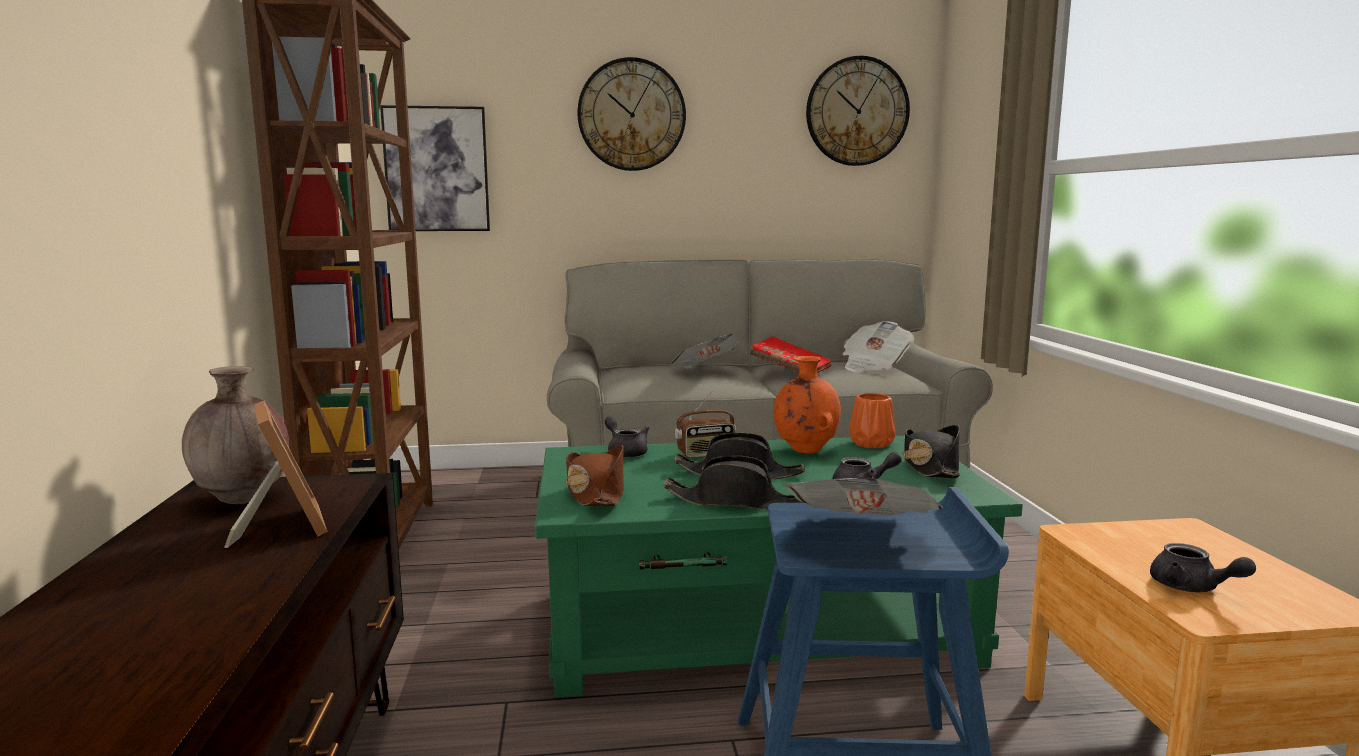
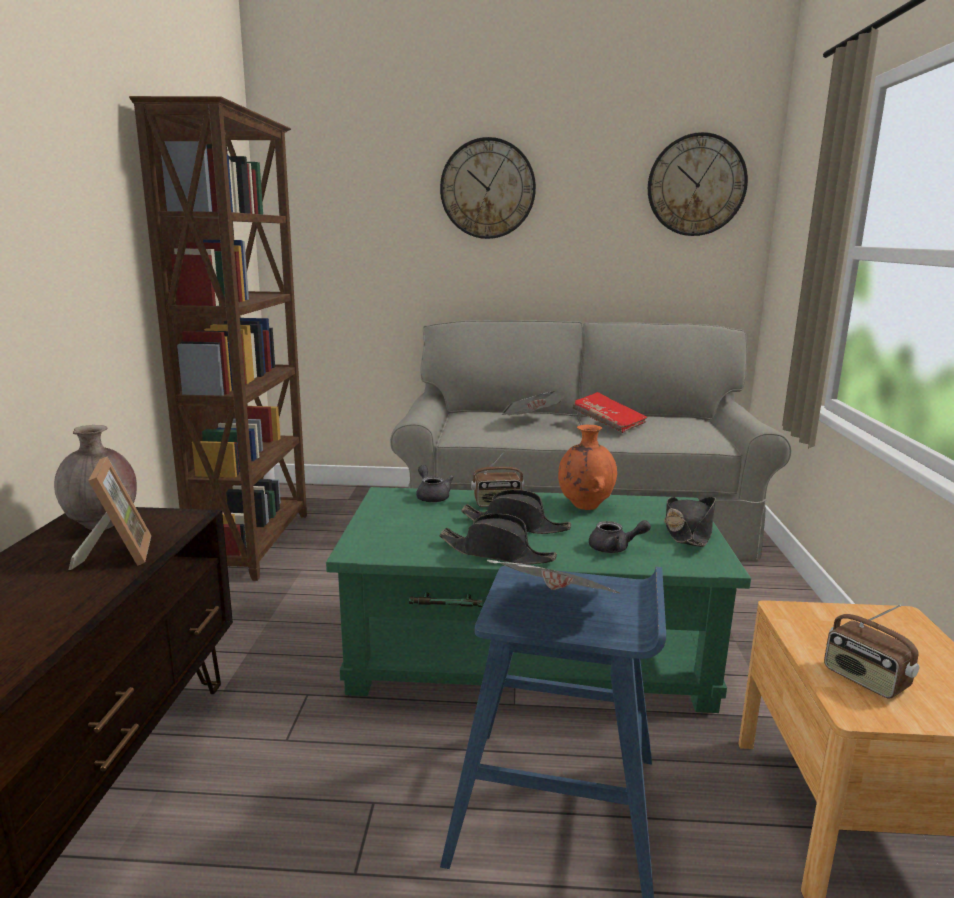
camera: 10 degrees right, 5 degrees up
(436, 169) = (322, 236): picture -> none
(596, 492) = (388, 534): brown hat -> none
(871, 443) = (647, 503): orange vase -> none
(873, 366) = (686, 424): newspaper -> none
(1192, 588) = (864, 680): grey teapot -> radio

